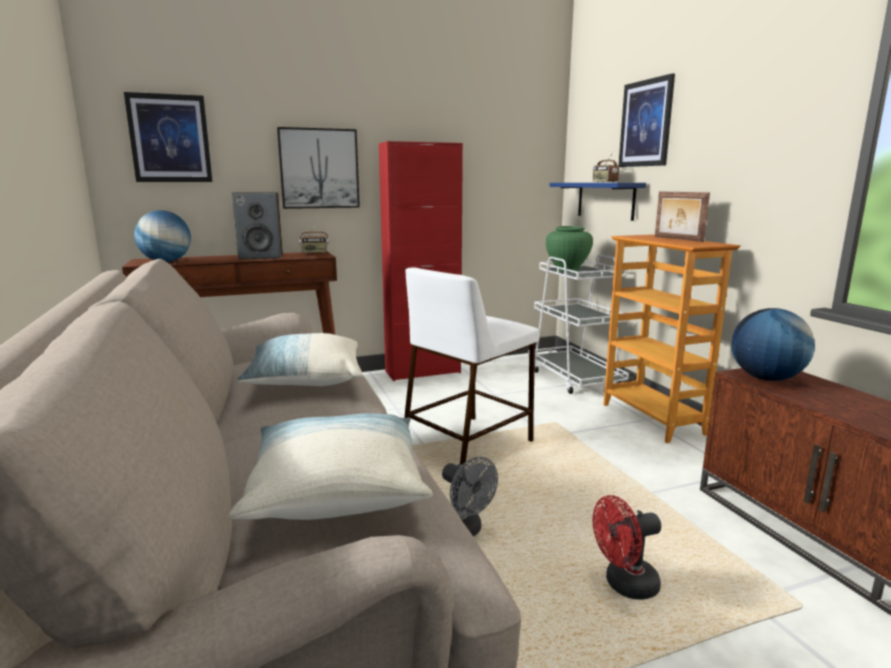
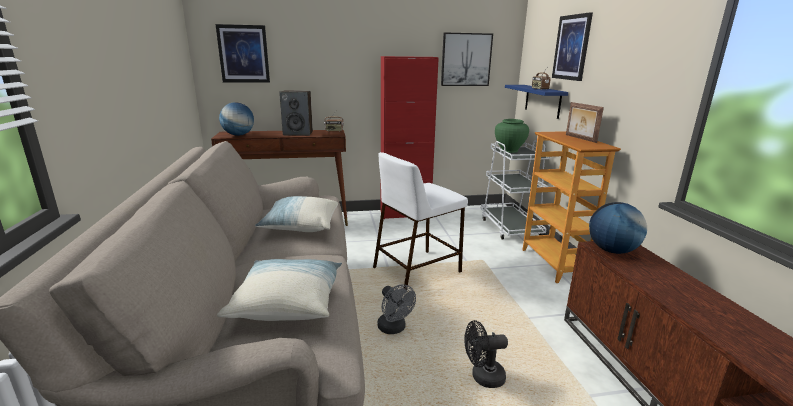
camera: 10 degrees right, 5 degrees up
(319, 168) = (339, 73): picture -> picture (466, 59)
(624, 585) = (482, 377): red fan -> black fan

